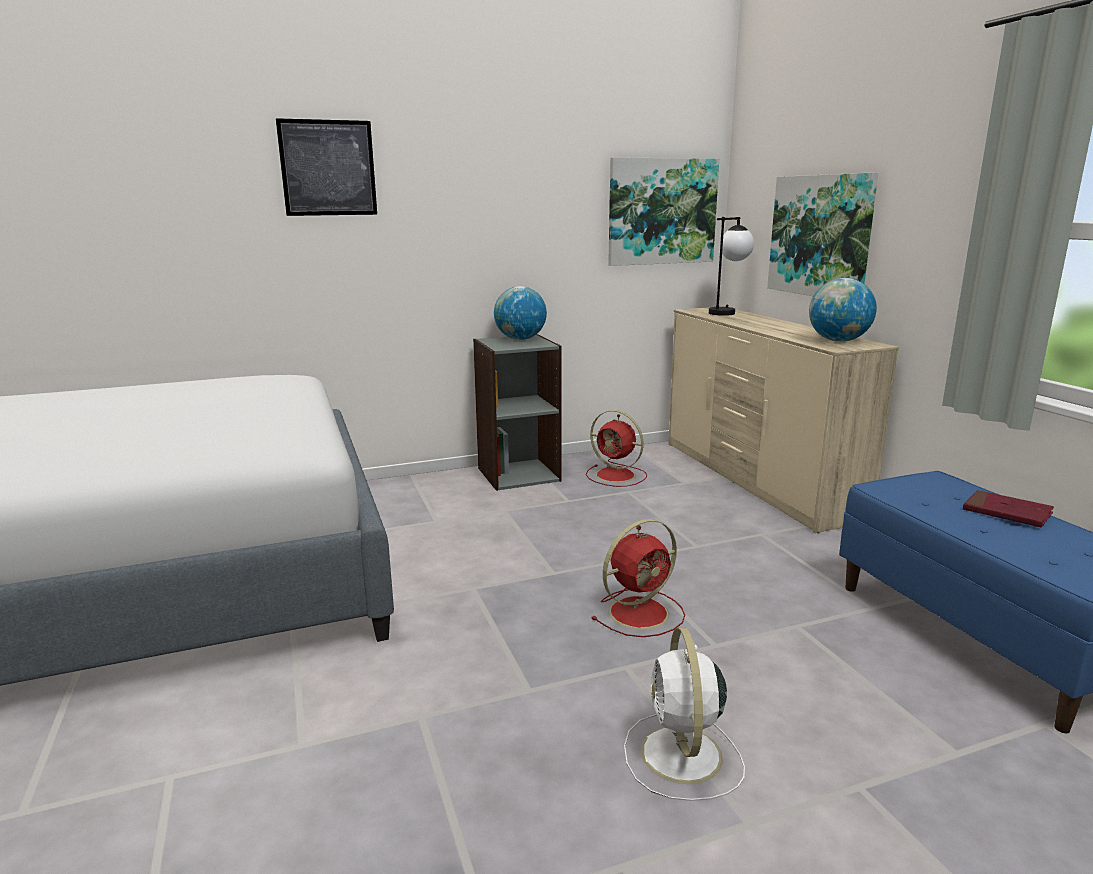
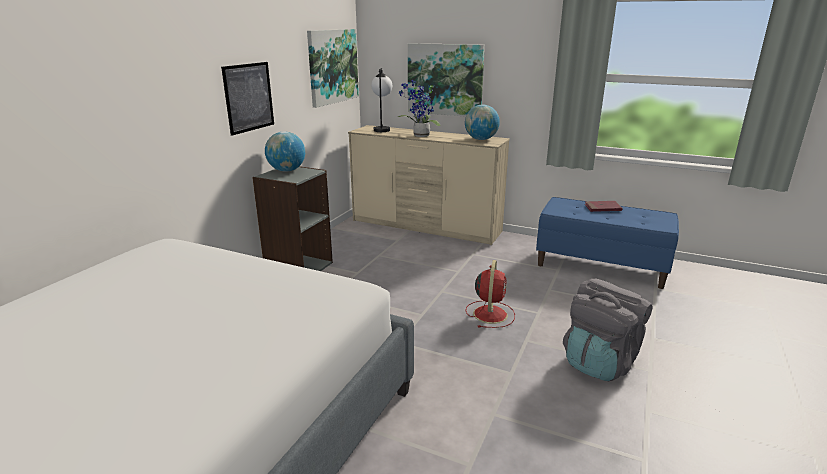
camera: 45 degrees left, 5 degrees up
(328, 168) = (138, 49): picture -> picture (249, 97)
(617, 476) = (357, 248): red fan -> none
(682, 757) = (600, 362): white fan -> grey backpack
(753, 325) = (419, 136): none -> potted plant

